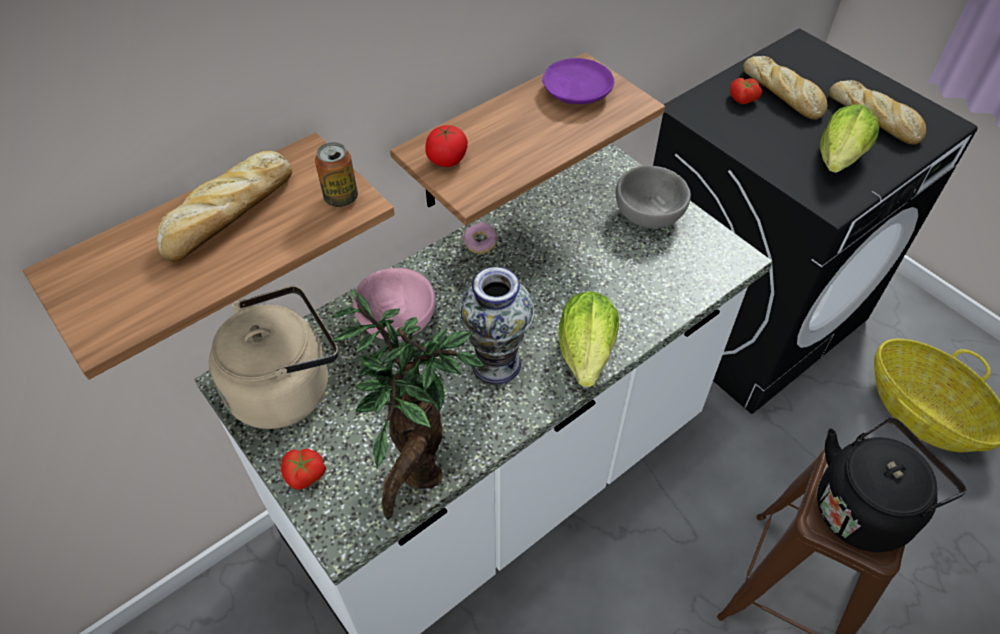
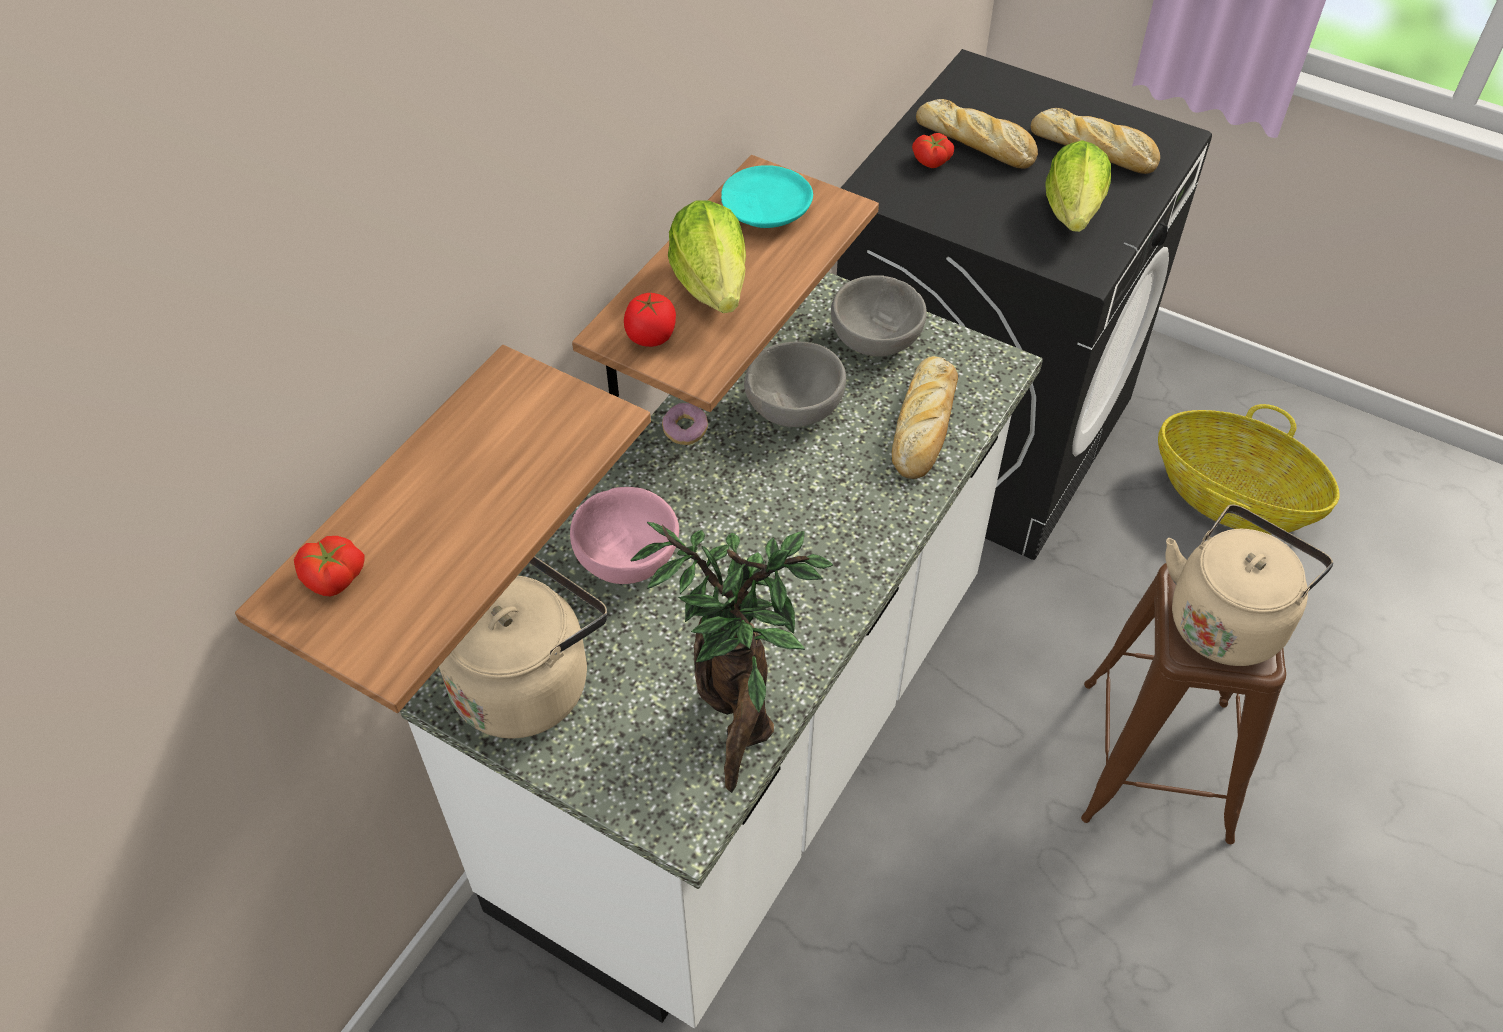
camera: 20 degrees left, 0 degrees up
(228, 216) = (456, 476): bread -> bread (924, 426)
(304, 475) = (604, 776): tomato -> tomato (334, 579)
(341, 198) = (582, 417): can -> none
(495, 363) = (772, 573): vase -> none
(567, 249) = (795, 408): none -> grey bowl
(576, 91) = (765, 209): purple plate -> turquoise plate
(586, 353) = (874, 529): lettuce -> lettuce (712, 285)
(865, 507) = (1228, 619): black kettle -> beige kettle

